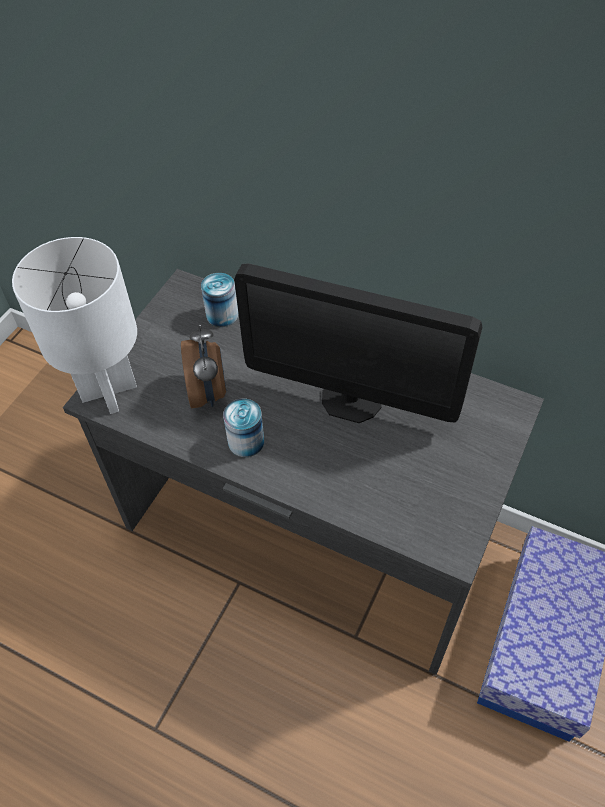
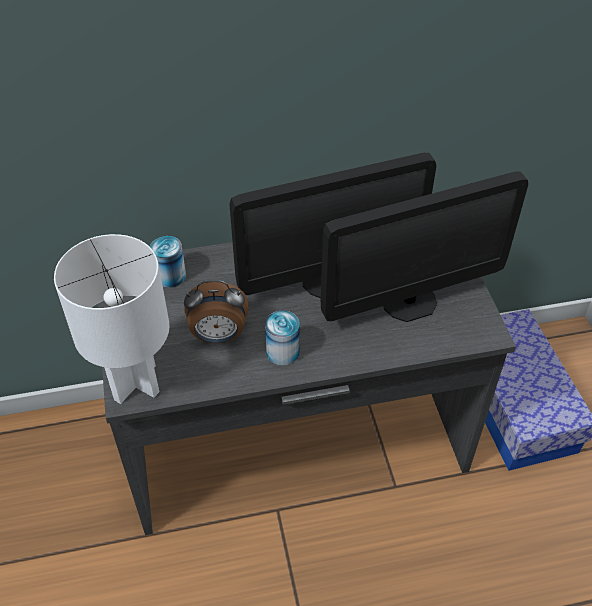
camera: 40 degrees left, 5 degrees down
(208, 393) = (218, 336): alarm clock -> alarm clock turned 135 degrees clockwise
(407, 468) = (409, 302): none -> monitor

